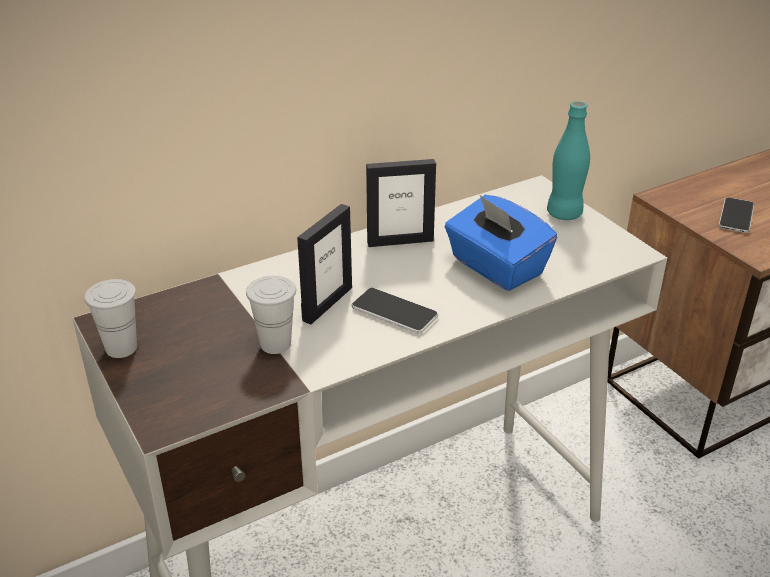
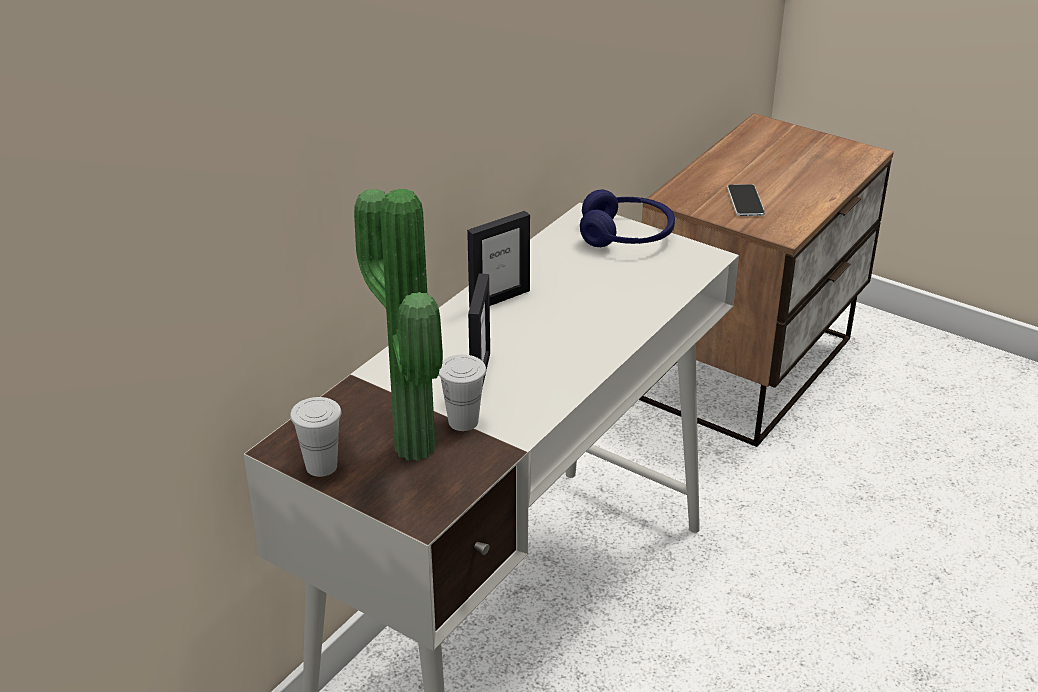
camera: 25 degrees left, 0 degrees up
(204, 356) = (407, 450): none -> potted plant
(394, 312) = (545, 364): phone -> none
(496, 267) = (603, 301): blue tissue box -> none
(564, 214) = (626, 236): turquoise bottle -> blue headphones

